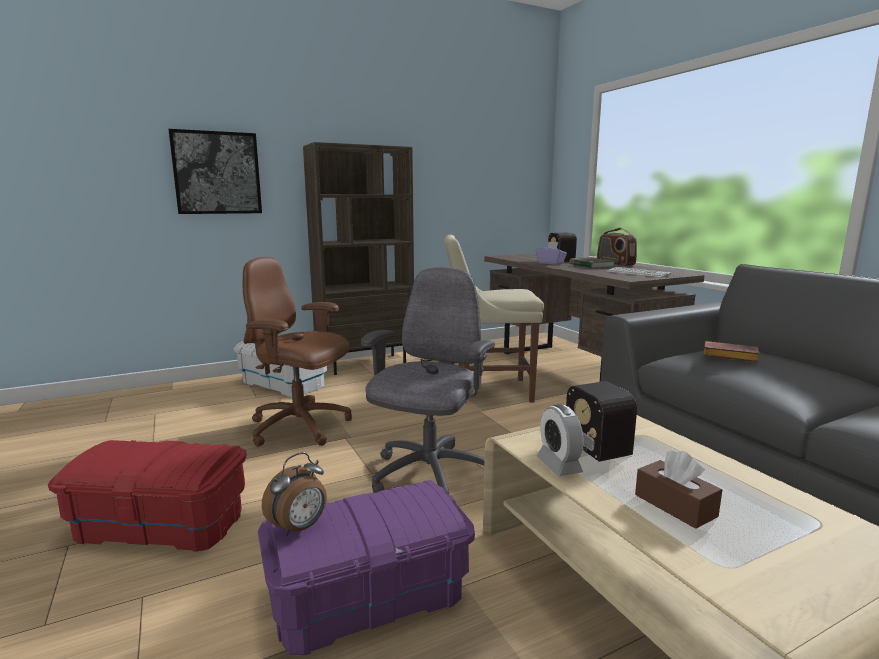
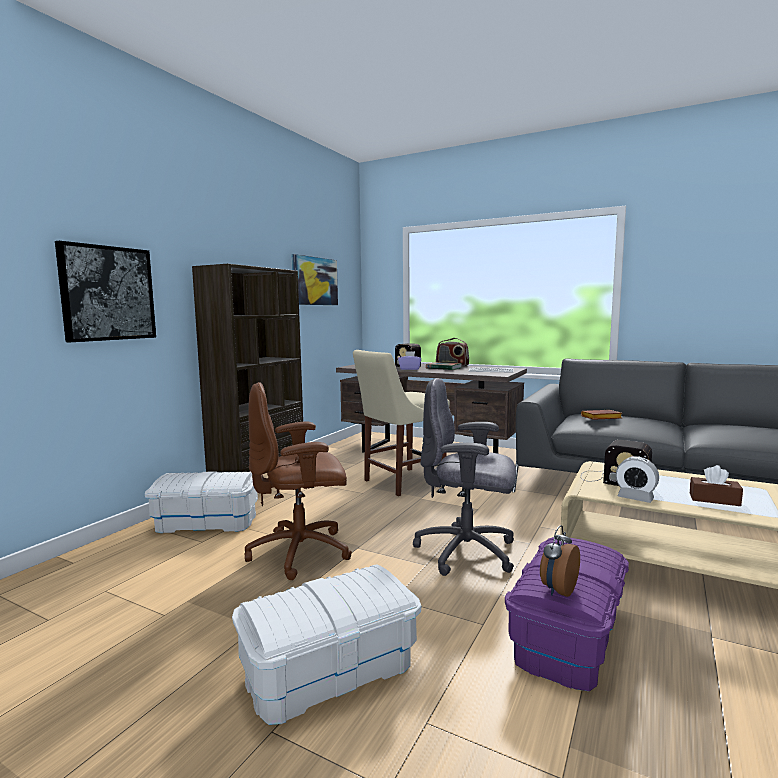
camera: 35 degrees left, 5 degrees down
(162, 523) = (329, 670): red storage box -> white storage box
(299, 528) = (557, 590): alarm clock -> alarm clock turned 150 degrees counterclockwise
(429, 476) = (467, 552): grey office chair -> grey office chair turned 60 degrees counterclockwise
(473, 159) = (314, 281): none -> picture

